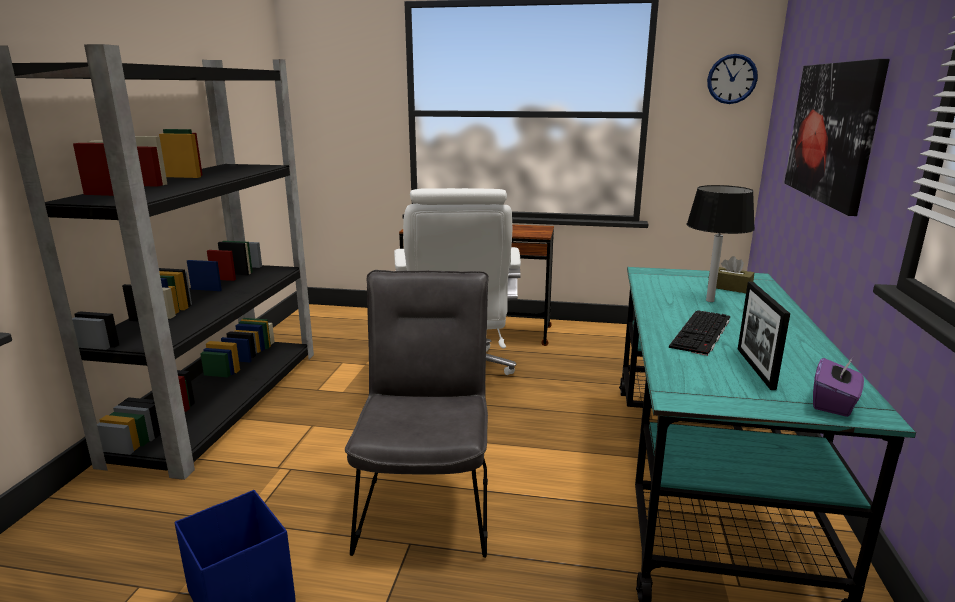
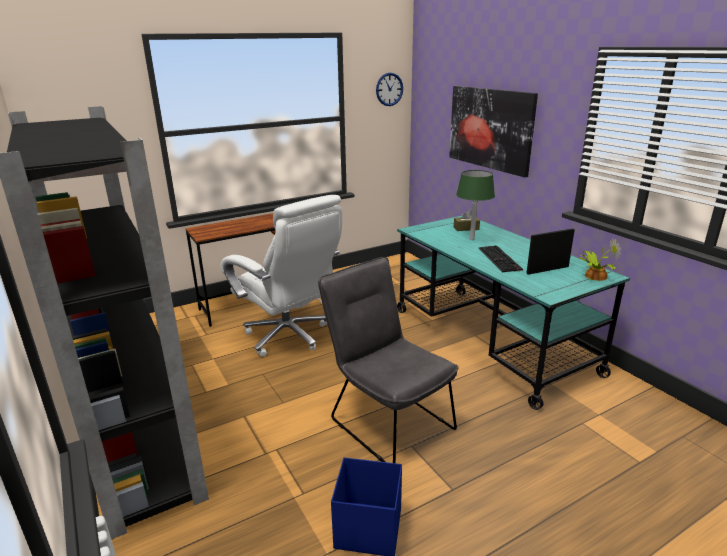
camera: 40 degrees left, 5 degrees up
(709, 300) = (471, 239): black table lamp -> green table lamp
(755, 368) = (547, 270): picture frame -> picture frame turned 105 degrees clockwise
(834, 403) = (594, 276): purple tissue box -> potted plant

